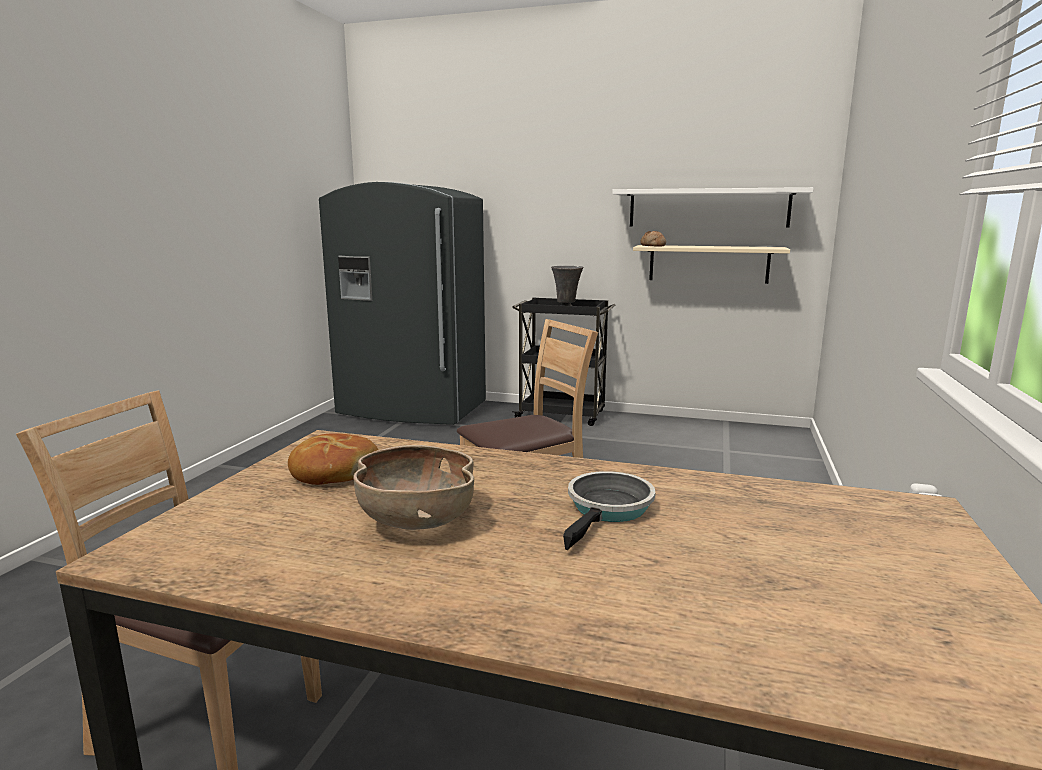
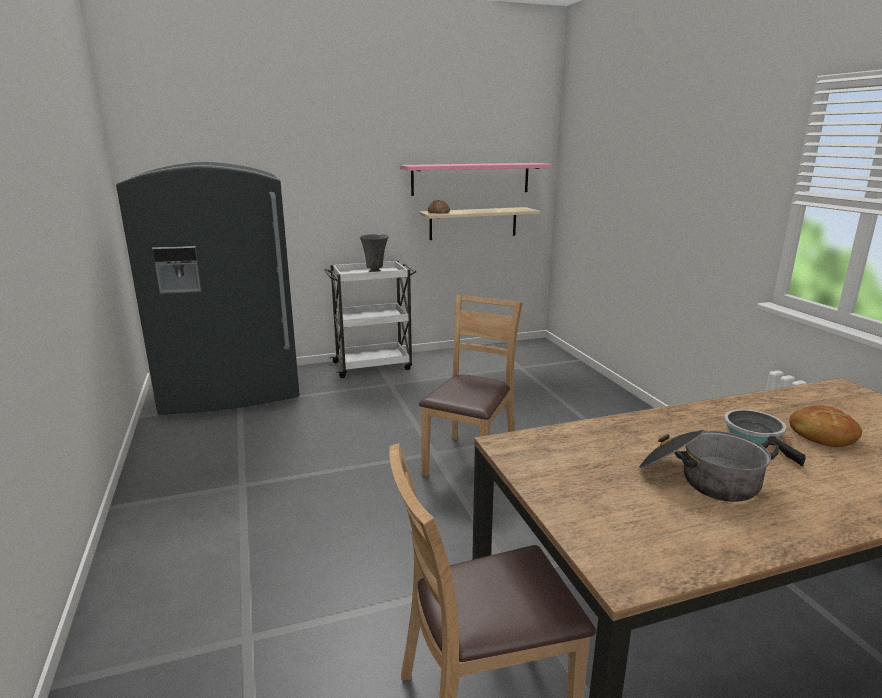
camera: 35 degrees left, 5 degrees up
(333, 472) = (577, 467): bread -> bread (821, 435)
(416, 521) = (701, 479): brown bowl -> cooking pot
(562, 415) = (373, 365): black cart -> white cart
(708, 208) = (471, 178): white shelf -> pink shelf

